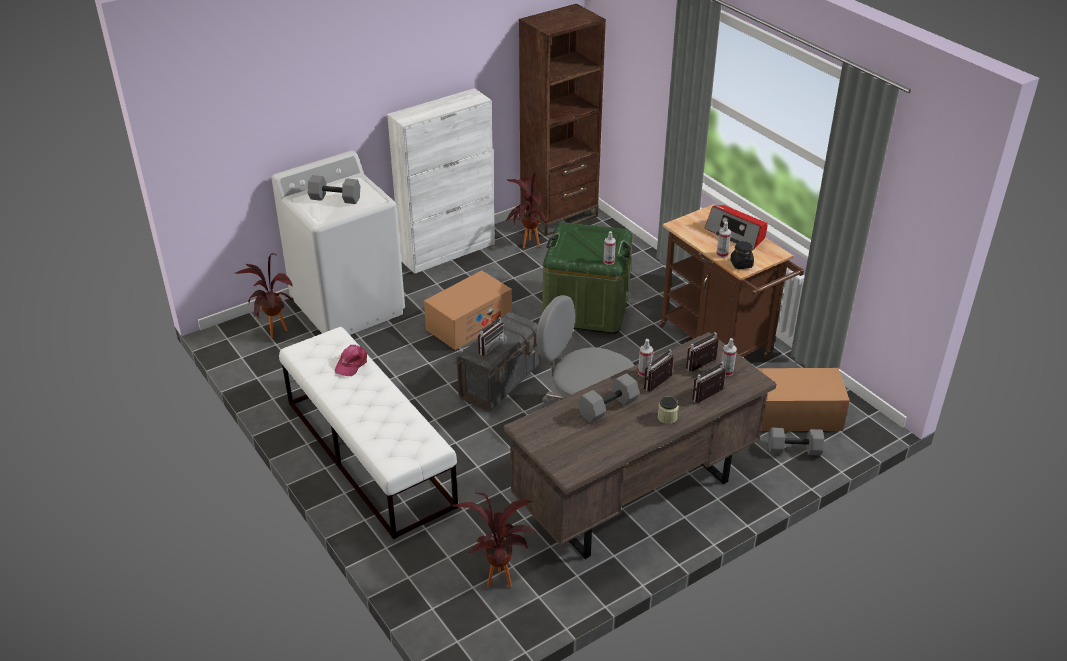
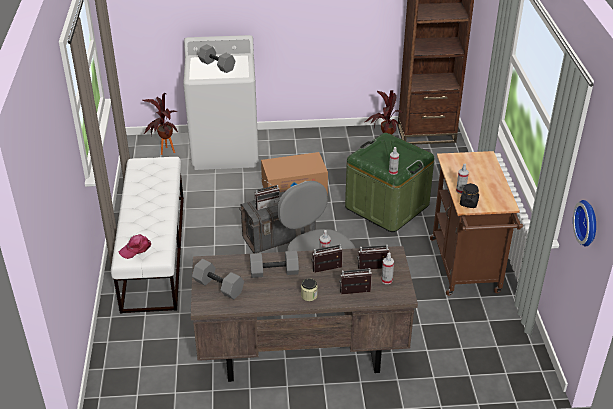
camera: 30 degrees right, 0 degrees up
(351, 363) = (161, 183): pink cap -> pink cap (136, 249)
(448, 251) = (324, 134): white cabinet -> none
(498, 576) = (161, 366): potted plant -> none
(736, 234) = (488, 179): radio -> none
(793, 450) = (453, 371): grey dumbbell -> grey dumbbell (217, 287)
(795, 414) = (480, 345): cardboard box -> none
(914, 238) = (588, 223): none -> wall clock

